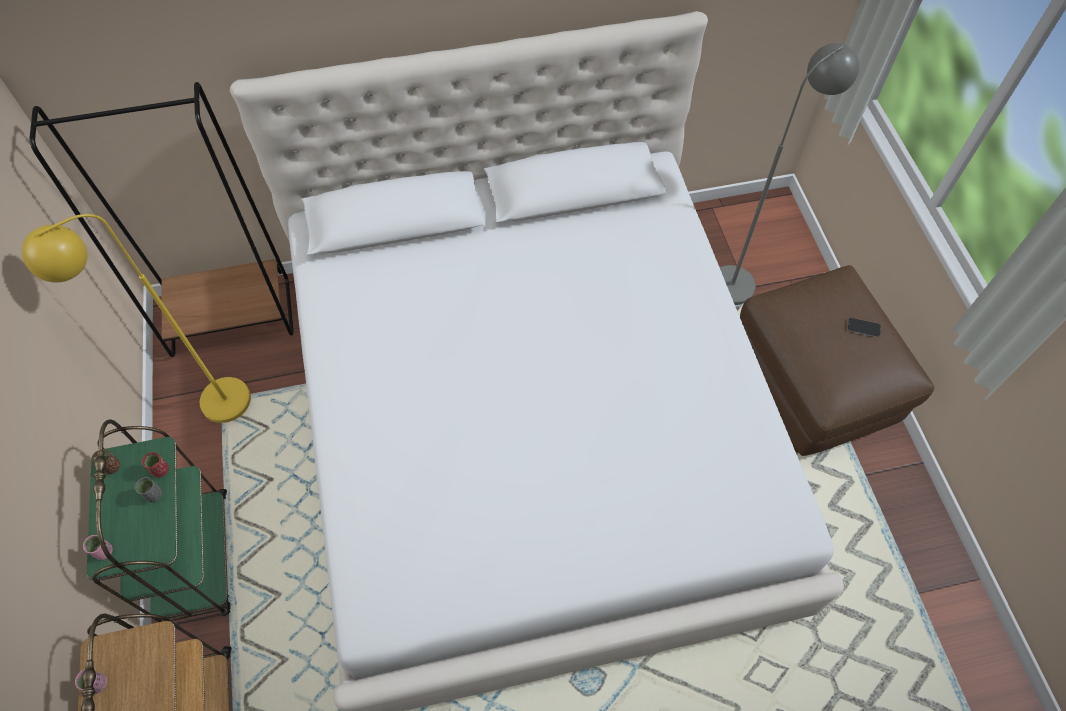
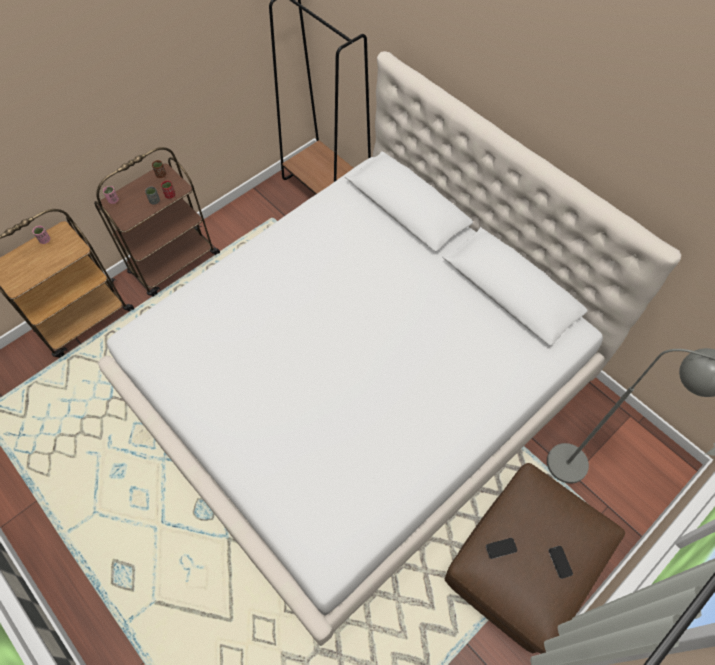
camera: 60 degrees right, 0 degrees up
(196, 560) = (174, 264): green cart -> brown cart
(212, 410) = (264, 217): yellow floor lamp -> none
(828, 368) = (501, 548): none -> phone

